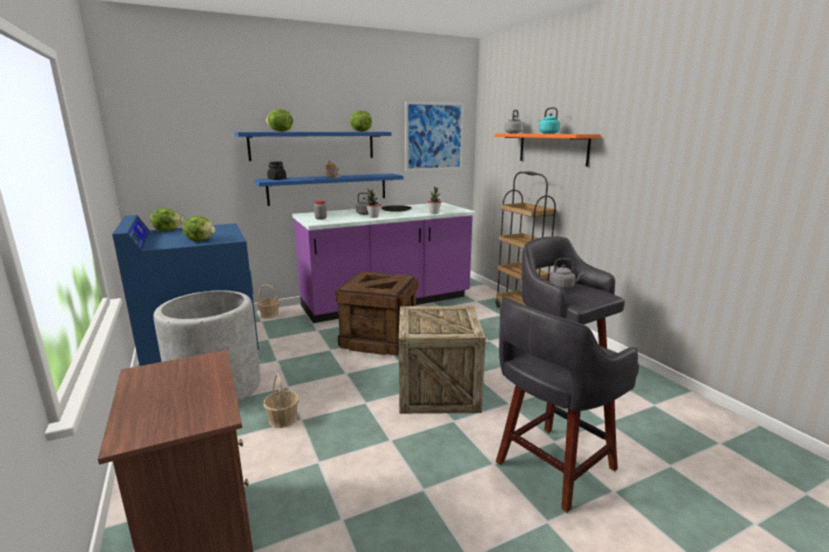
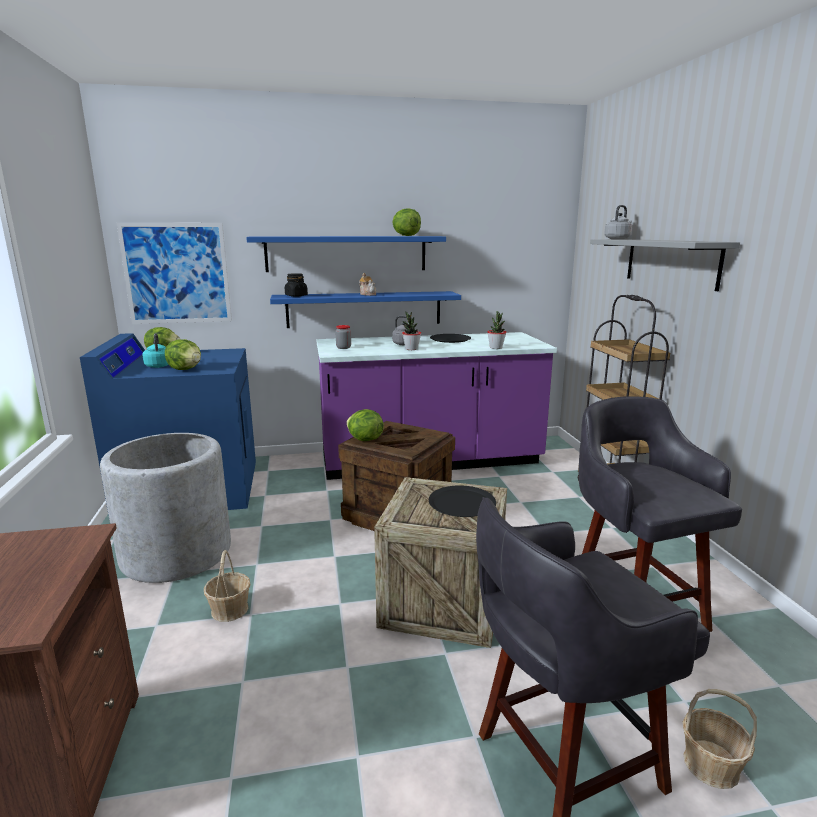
camera: 15 degrees right, 0 degrees up
(269, 315) = (281, 463): basket -> basket (710, 764)
(280, 131) = (301, 236): lettuce -> lettuce (364, 440)
(434, 136) = (513, 242): picture -> picture (176, 273)
(449, 317) = (462, 503): none -> black plate
(547, 133) = (660, 240): turquoise kettle -> turquoise kettle (158, 365)
(552, 148) = (671, 262): orange shelf -> grey shelf
(563, 287) = (643, 476): grey kettle -> none

